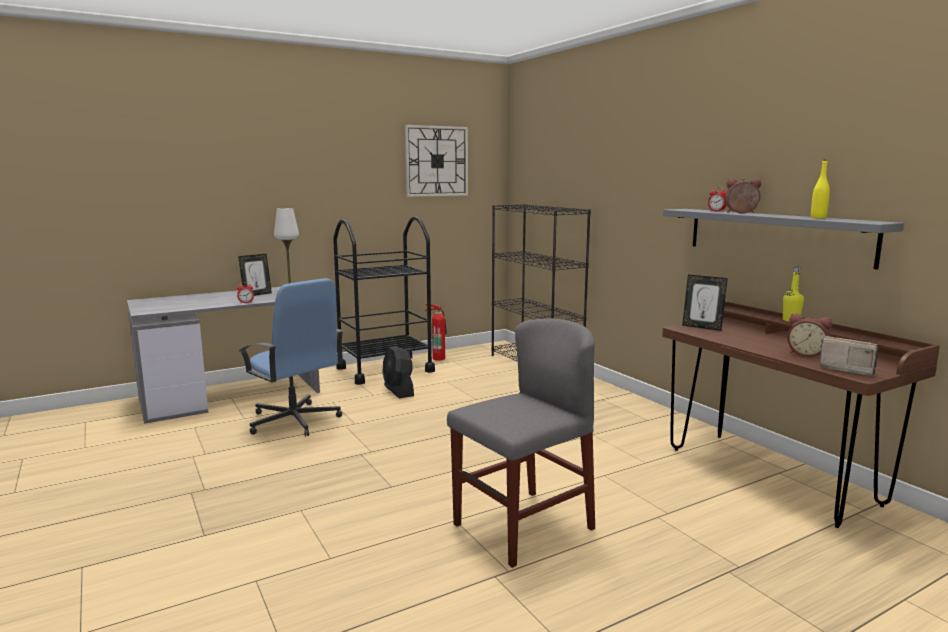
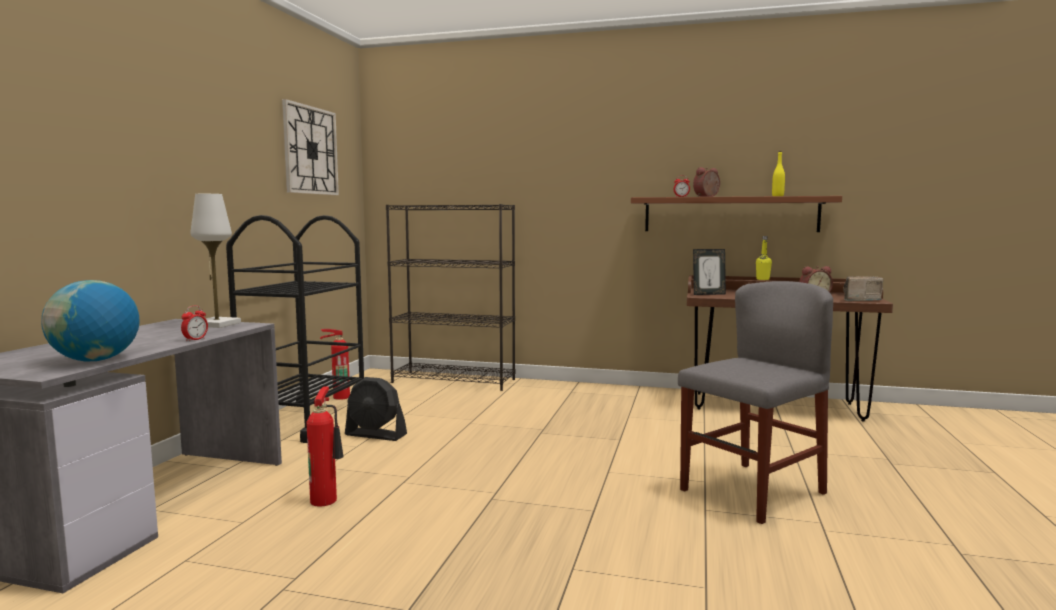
camera: 45 degrees left, 5 degrees down
(178, 308) = (95, 360): none -> globe
(256, 294) = (166, 331): picture frame -> none
(294, 421) = (326, 500): blue office chair -> fire extinguisher
(523, 526) = (752, 491): grey chair -> grey chair turned 45 degrees clockwise
(775, 235) = (730, 214): grey shelf -> brown shelf

